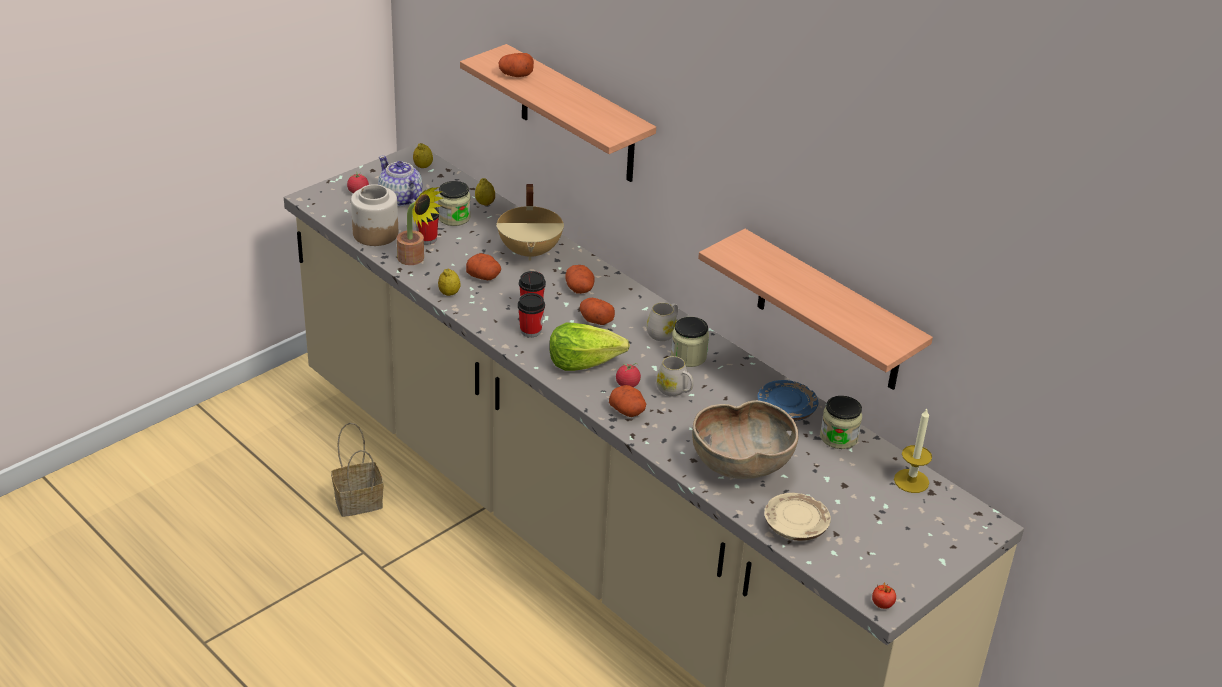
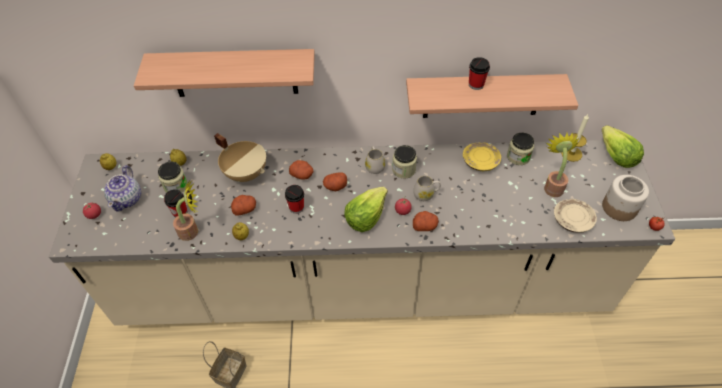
camera: 45 degrees left, 15 degrees up
(375, 233) = (144, 234): jar -> jar (619, 208)
(400, 199) = (127, 199): teapot -> teapot turned 90 degrees counterclockwise
(515, 75) = (184, 71): potato -> none
(530, 331) = (315, 221): cup -> cup (476, 85)
(741, 464) = (508, 208): brown bowl -> none
(786, 409) = (480, 161): blue plate -> yellow plate
(830, 487) = (552, 186): none -> potted plant
(965, 523) = (615, 156): none -> lettuce

